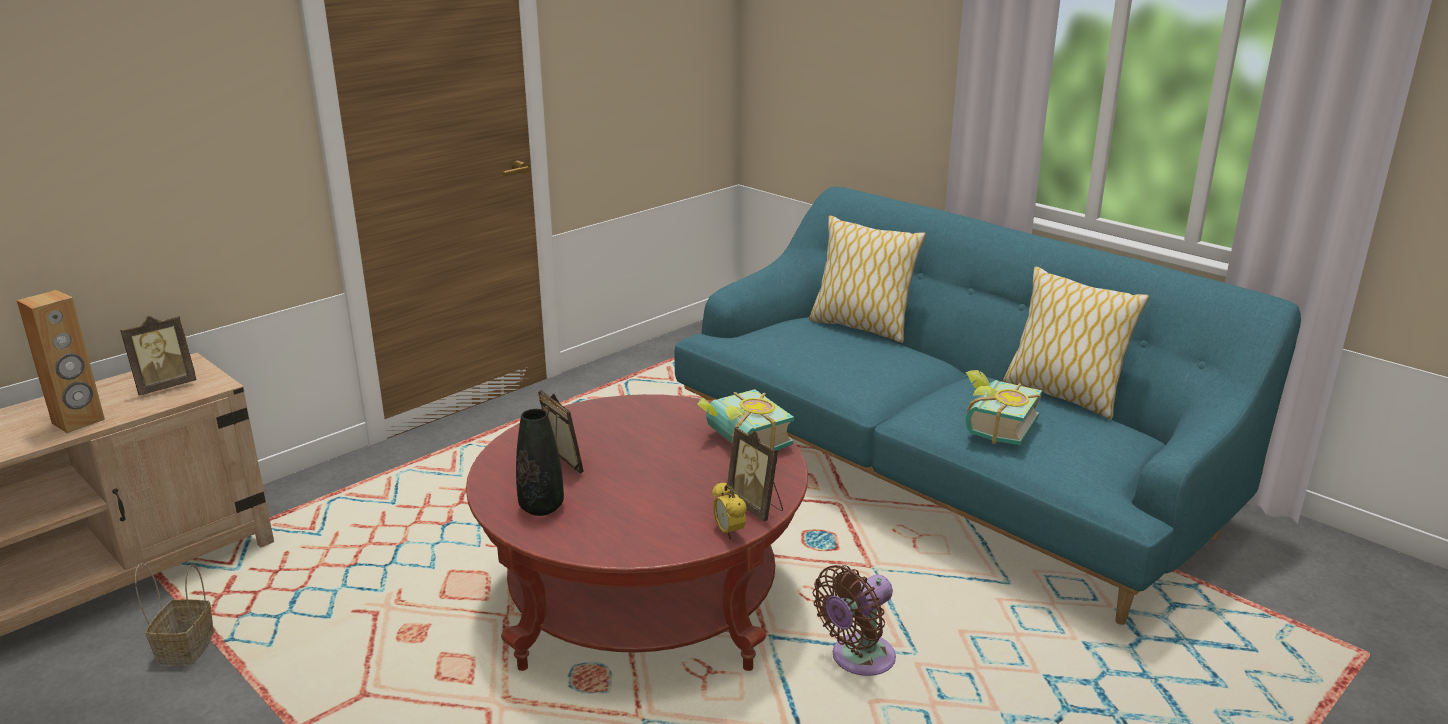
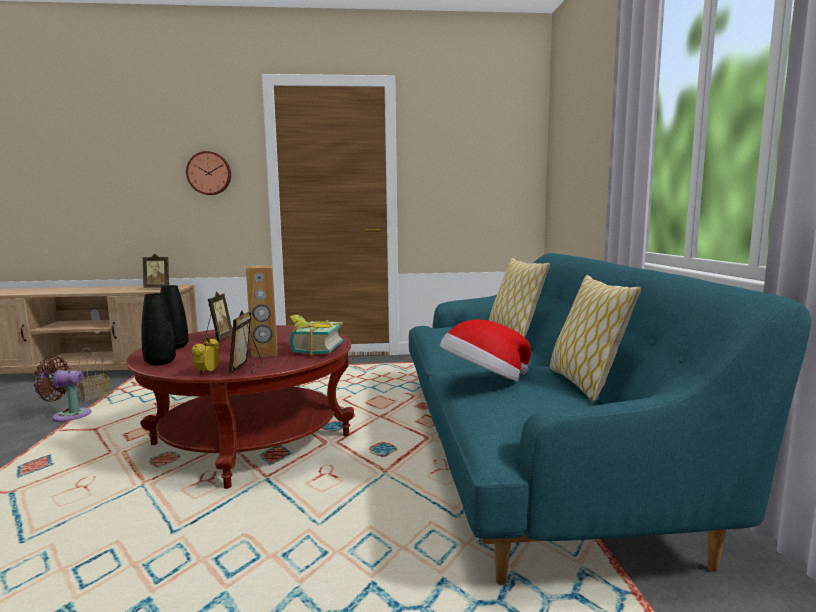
camera: 40 degrees right, 15 degrees down
(78, 421) = (113, 290): brown speaker -> brown speaker (264, 353)
(193, 106) = (209, 173): none -> wall clock
(613, 542) = (160, 362): none -> black vase
(858, 659) = (285, 511): brown fan -> brown fan (68, 416)
(993, 426) = (483, 381): book -> hat

